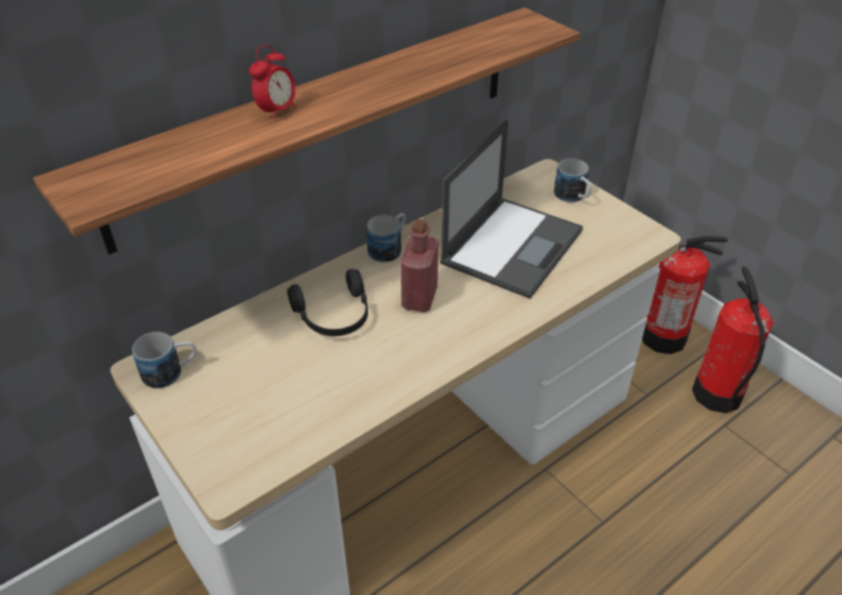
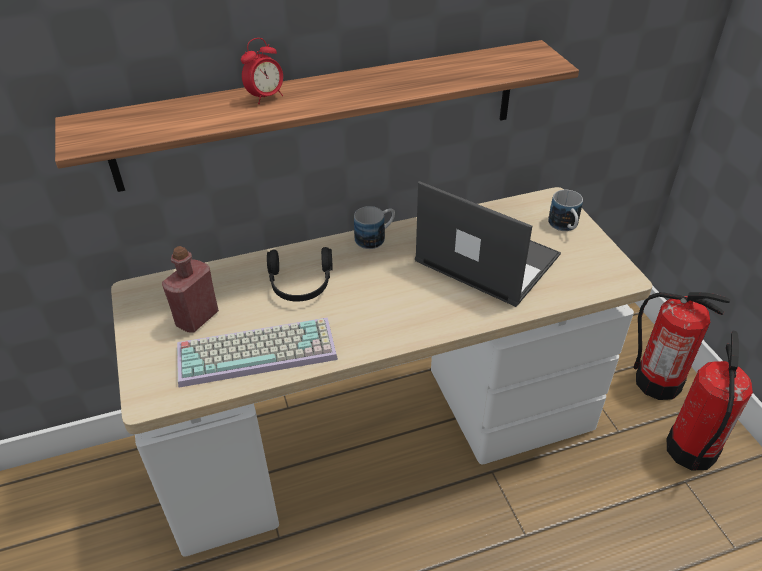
camera: 20 degrees right, 0 degrees up
(171, 372) = (153, 299): mug -> none
(326, 398) = (258, 350): none -> keyboard
(419, 298) = (379, 285): red bottle -> red bottle (197, 318)
(512, 245) = (485, 258): laptop -> laptop turned 105 degrees counterclockwise

